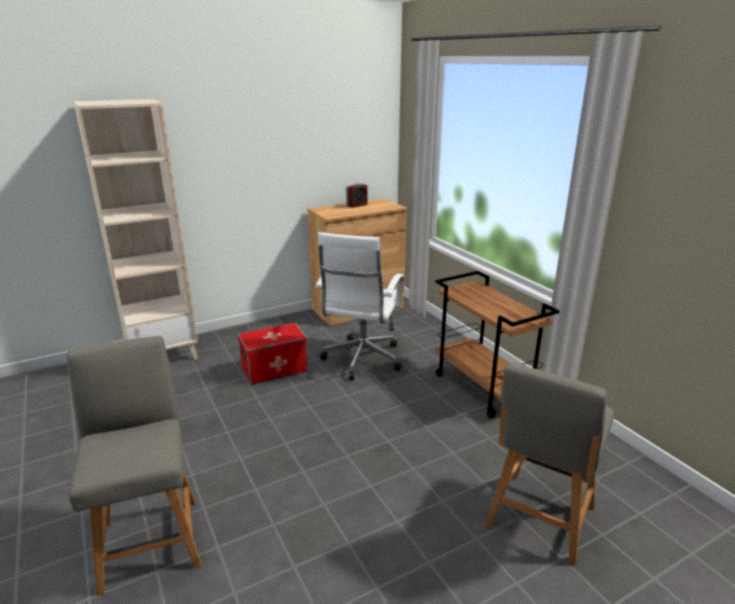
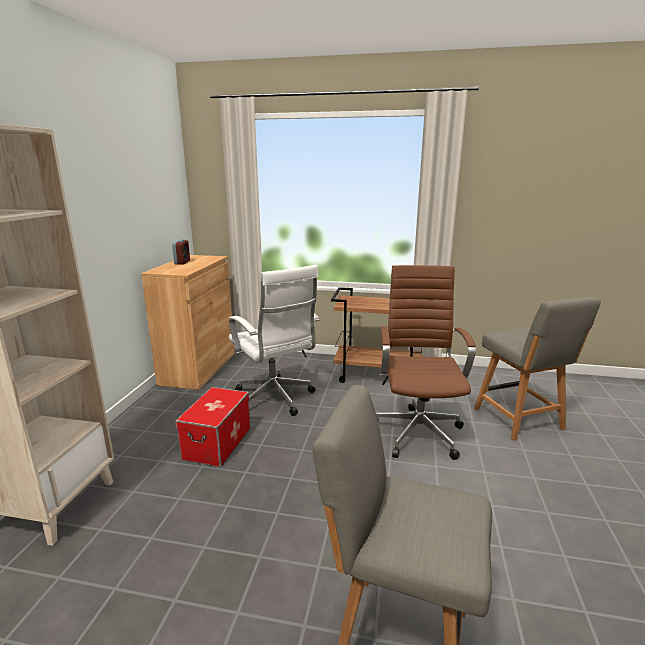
camera: 50 degrees left, 5 degrees down
(414, 453) = (417, 431): none -> brown office chair

